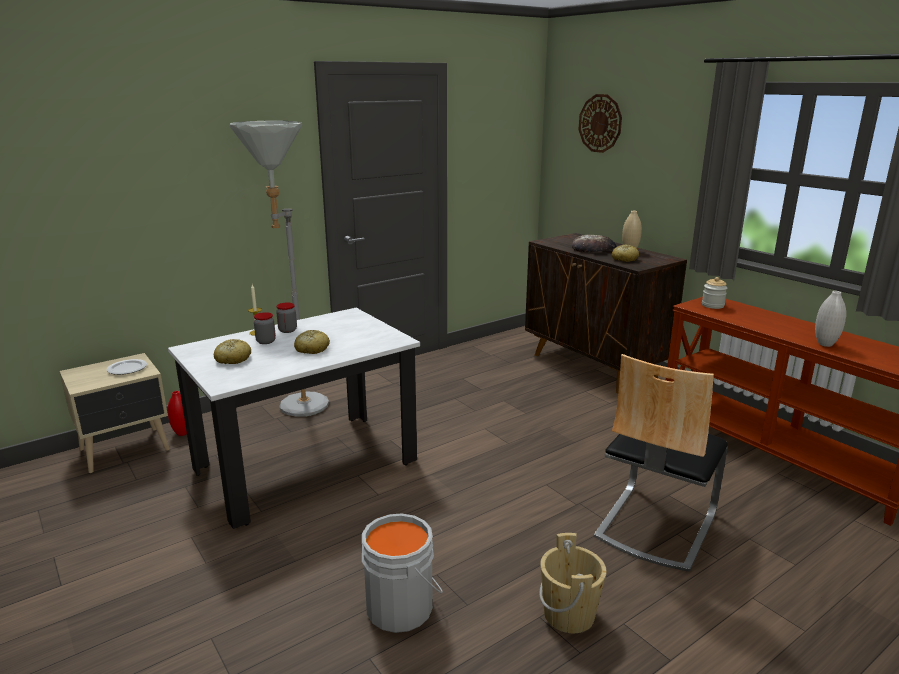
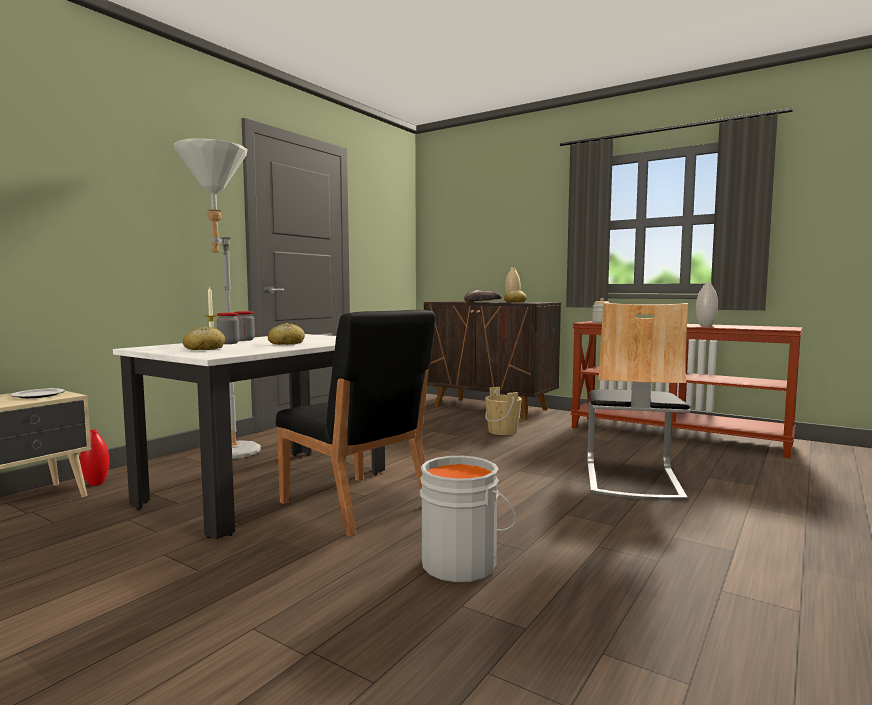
camera: 20 degrees left, 15 degrees down
(363, 506) = (356, 504): none -> black chair
(569, 614) = (621, 539): beige bucket -> beige bucket (502, 431)
(600, 123) = (470, 208): wall clock -> none

